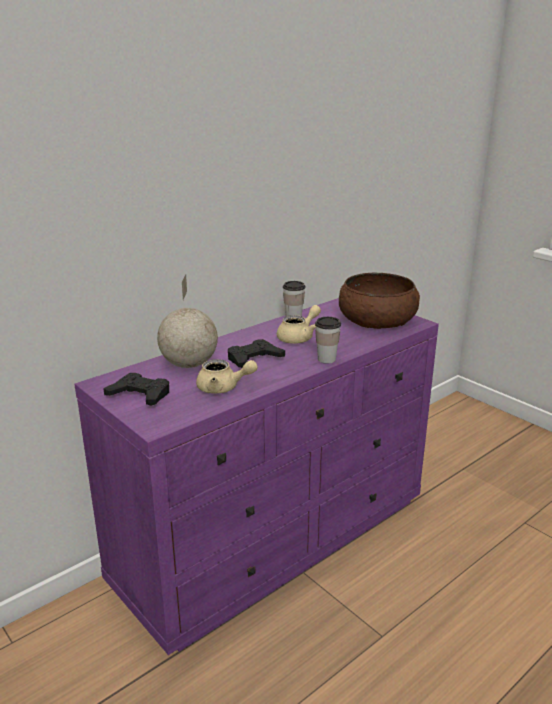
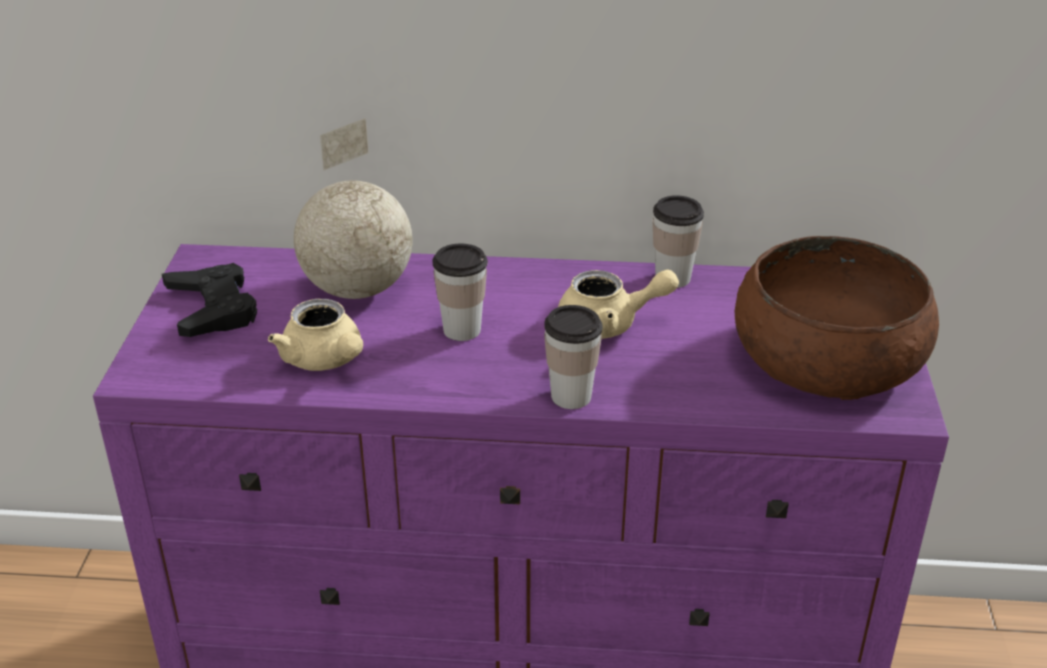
camera: 45 degrees right, 10 degrees up
(254, 359) = (462, 330): black game controller -> cup

